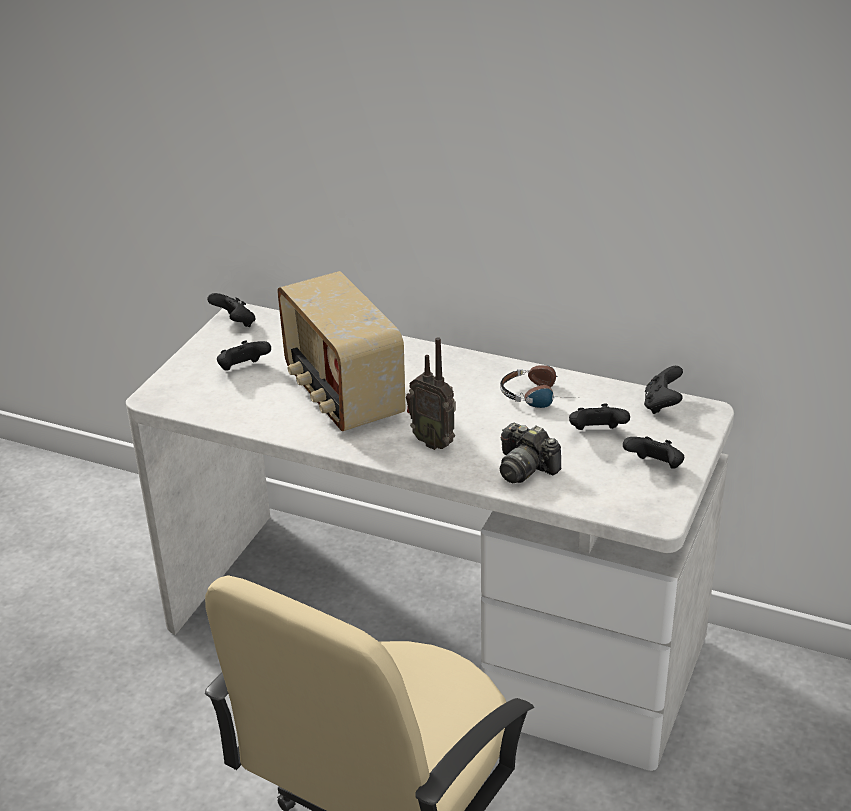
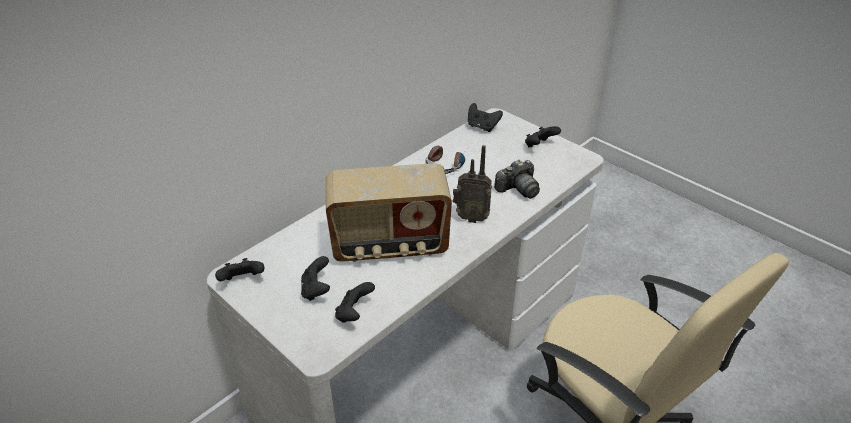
camera: 70 degrees left, 5 degrees up
(434, 441) = (471, 217): radio -> radio turned 45 degrees clockwise
(597, 433) = (497, 155): black game controller -> black game controller (354, 313)

